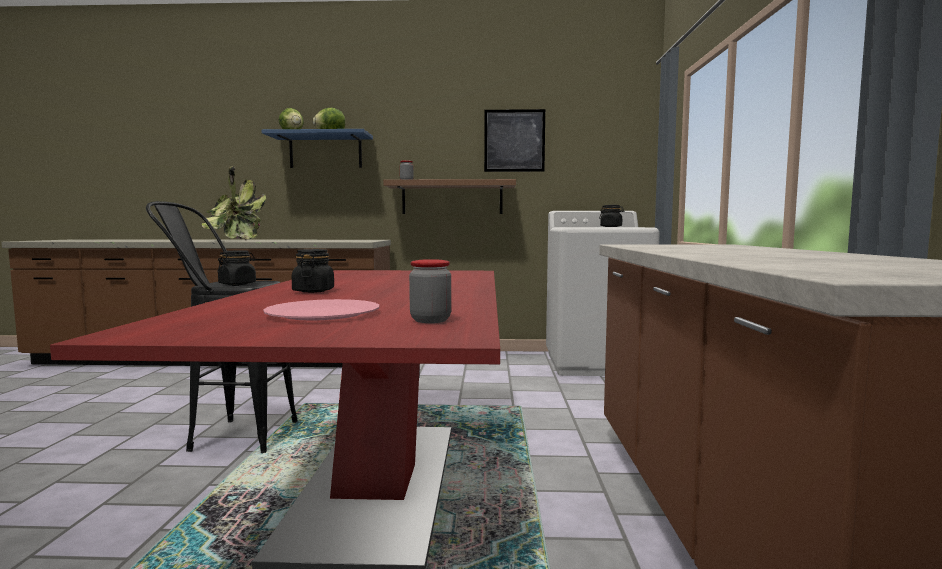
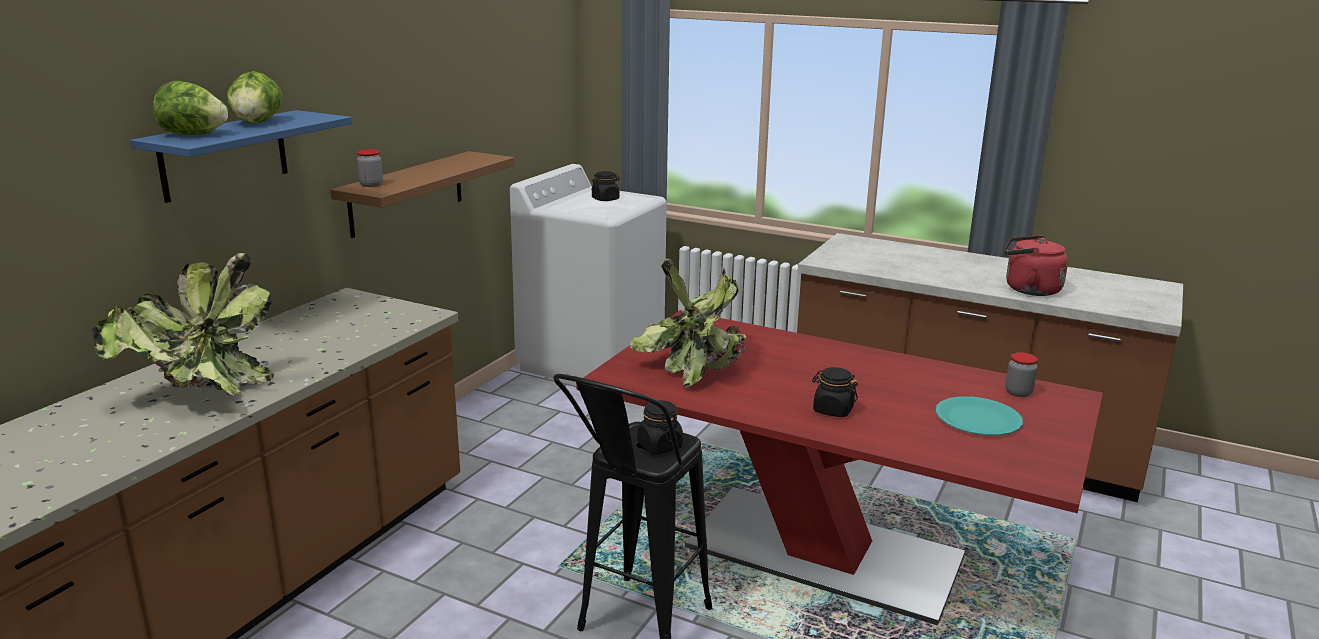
camera: 65 degrees left, 15 degrees up
(323, 313) = (978, 418): pink plate -> turquoise plate
(378, 275) = (696, 366): none -> potted plant
(514, 140) = (464, 89): picture -> none
(741, 257) = (1028, 289): none -> red kettle

